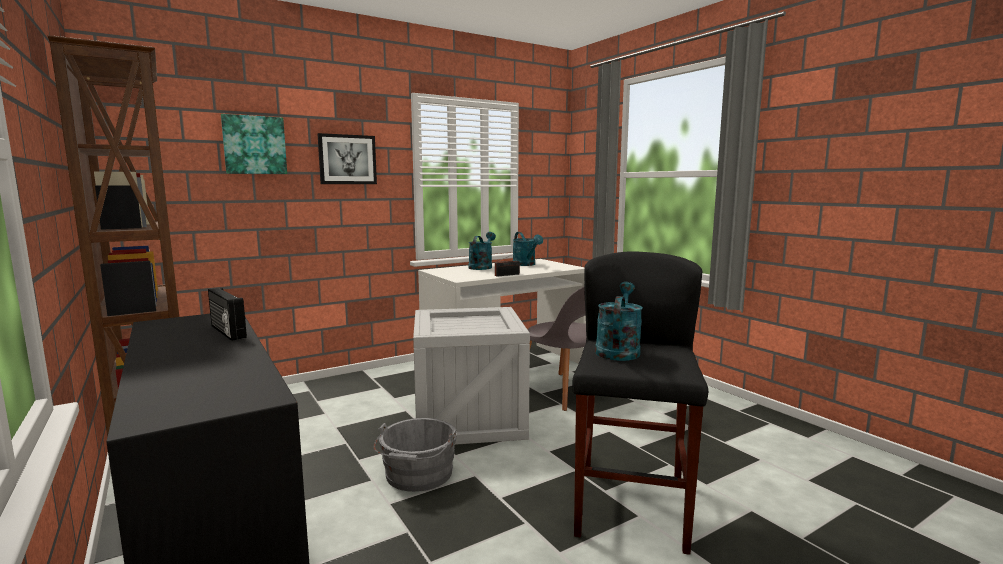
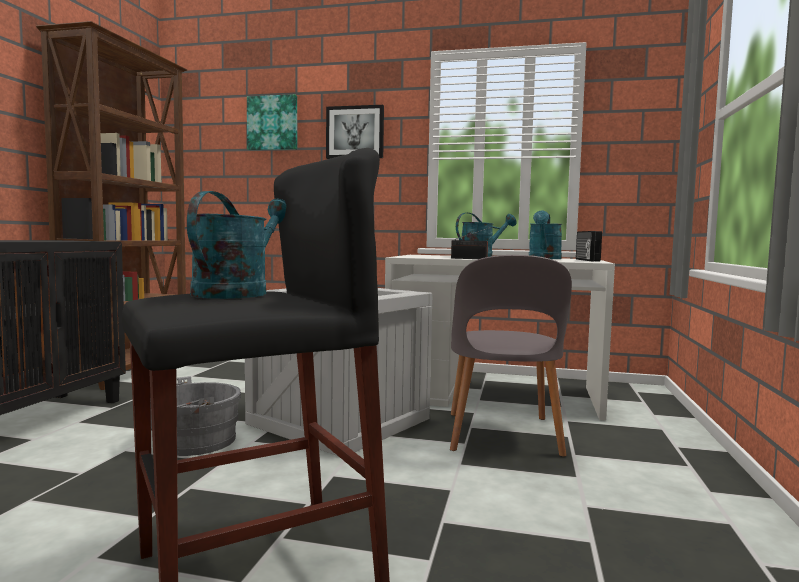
camera: 45 degrees right, 5 degrees down
(226, 332) = (40, 240): radio -> radio (586, 260)
(618, 350) = (238, 293): turquoise watering can -> turquoise watering can turned 45 degrees counterclockwise

